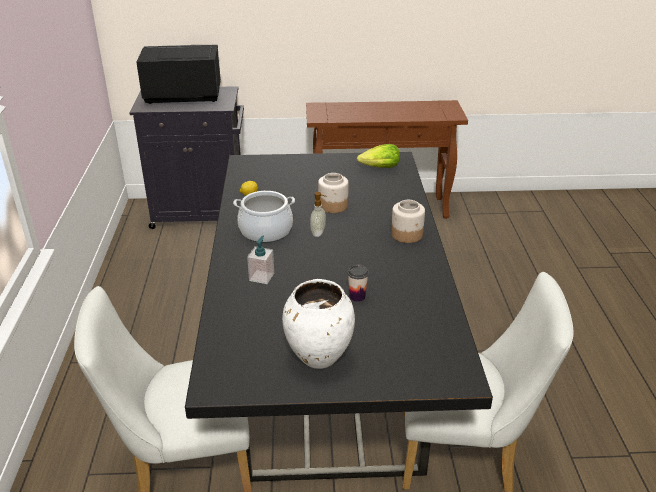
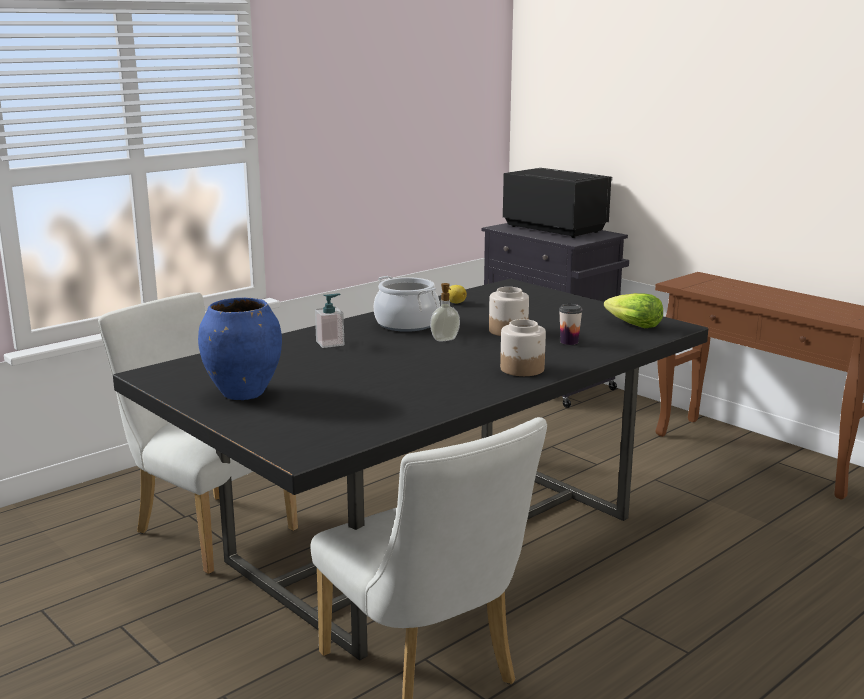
camera: 50 degrees right, 15 degrees down
(318, 358) = (242, 393): white vase -> blue vase
(357, 296) = (365, 381): cup -> cup (569, 342)

